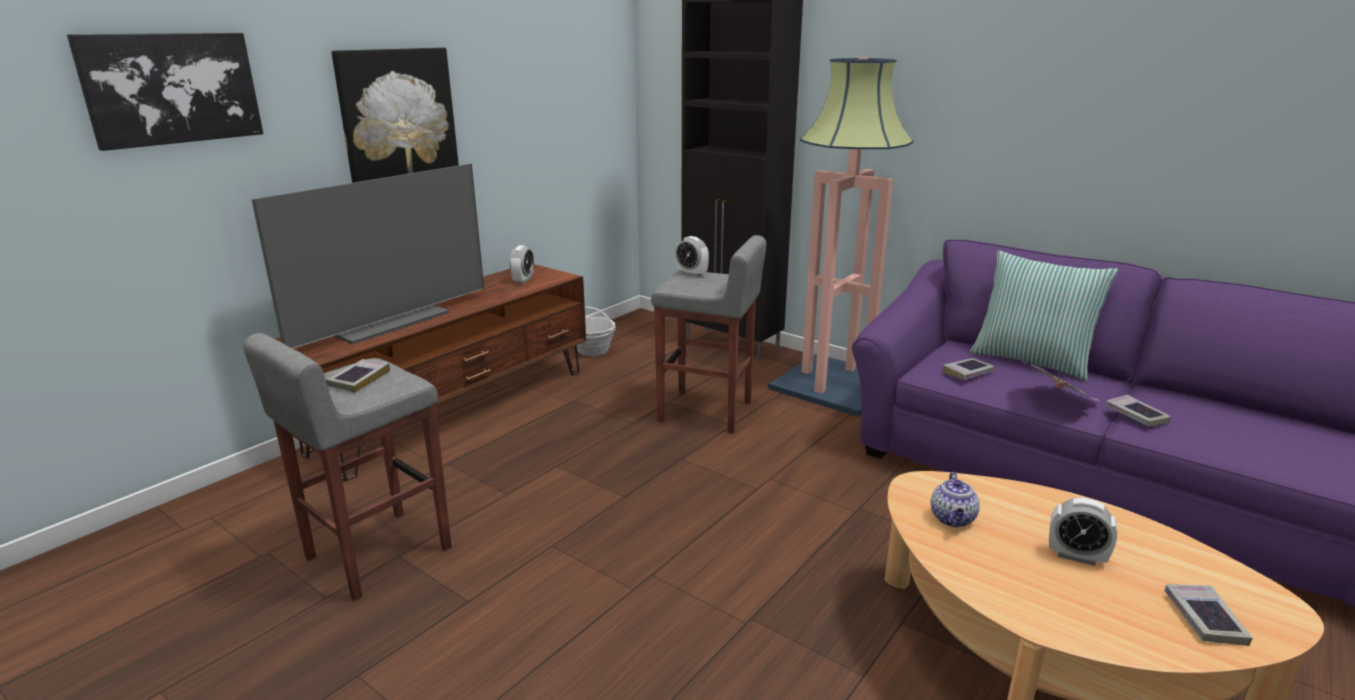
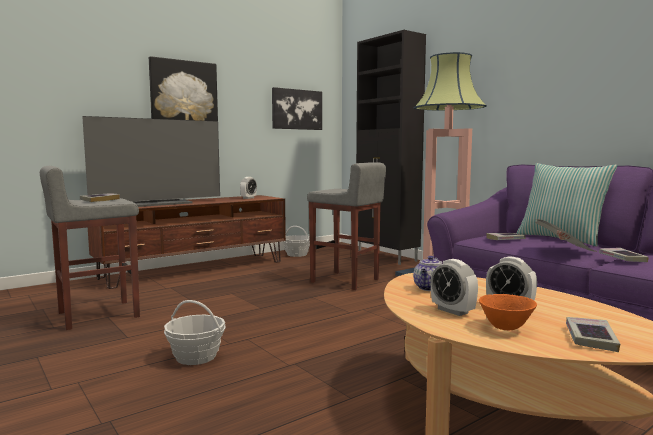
camera: 15 degrees right, 15 degrees down
(172, 88) = (58, 63): picture -> picture (297, 109)
(605, 629) = (196, 356): none -> basket
(691, 274) = (340, 189): alarm clock -> alarm clock (452, 311)
(1104, 611) = (505, 328): none -> orange bowl

